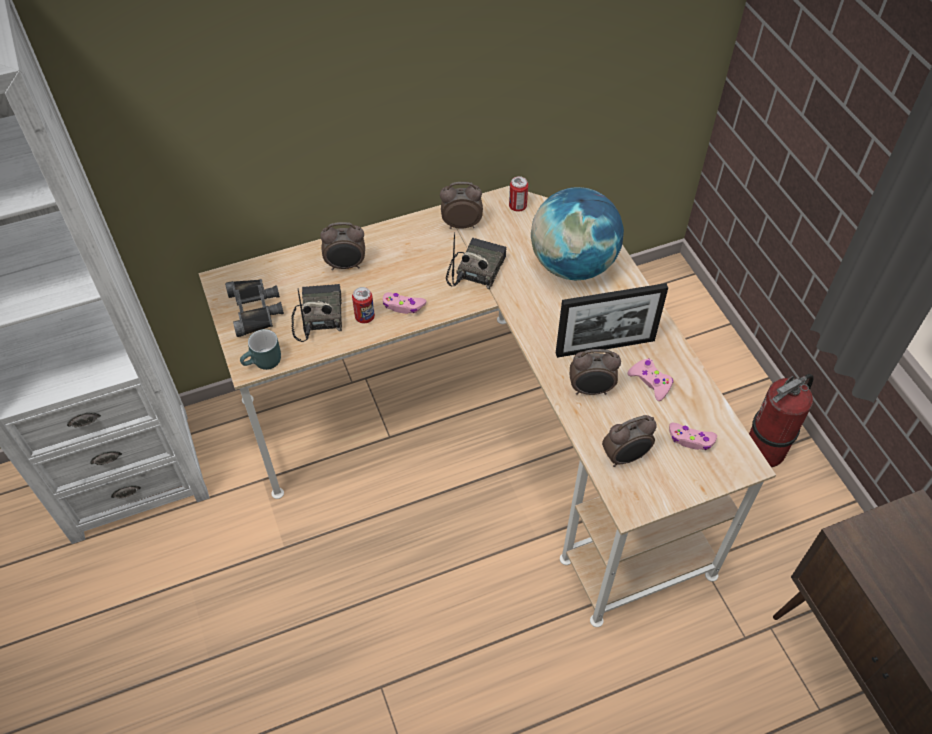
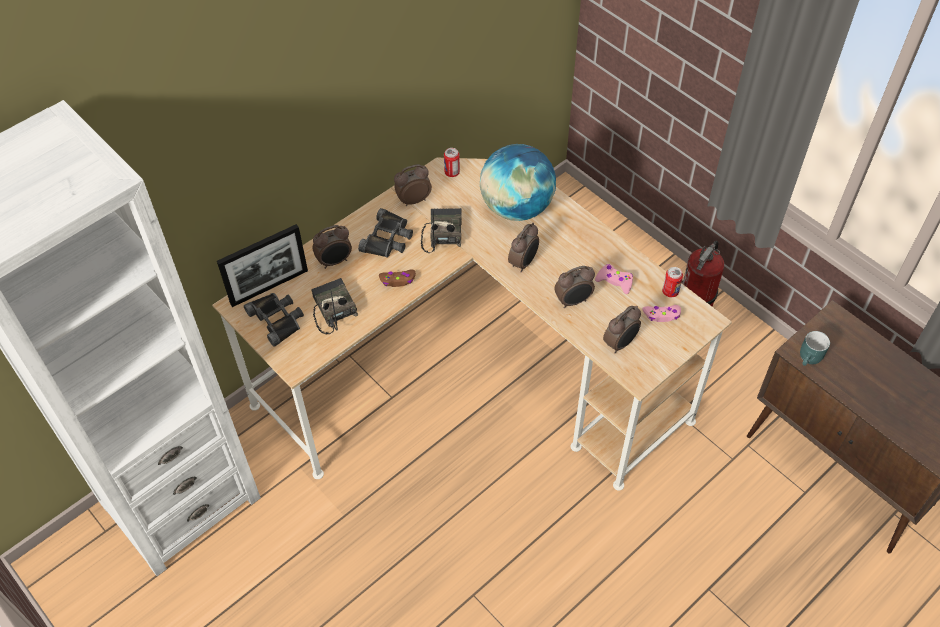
camera: 20 degrees left, 0 degrees up
(264, 363) = (307, 360): turquoise mug -> turquoise mug (810, 359)
(365, 317) = (371, 298): can -> can (670, 292)
(403, 306) = (398, 280): pink game controller -> brown game controller
(414, 258) = (388, 239): none -> black binoculars
(553, 328) = (524, 262): none -> alarm clock
(605, 347) = (569, 265): picture frame -> picture frame (269, 287)

